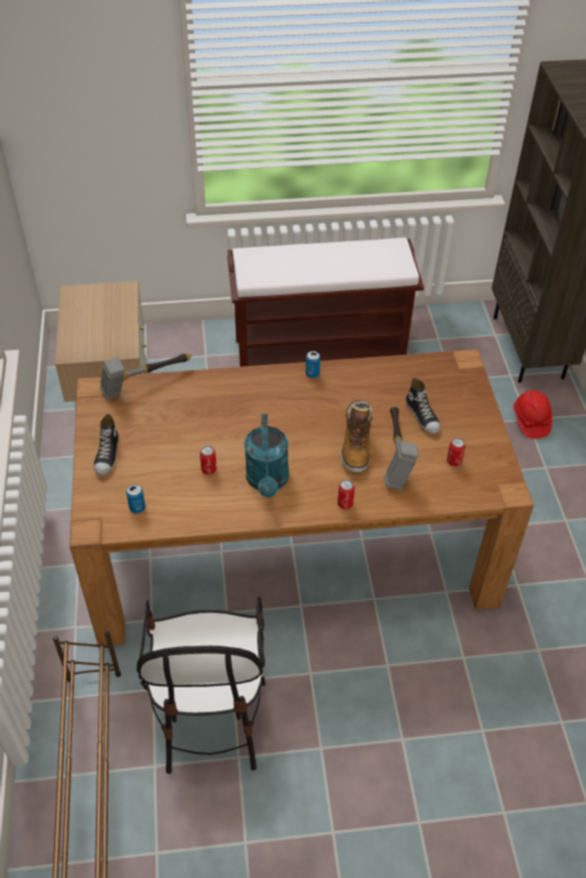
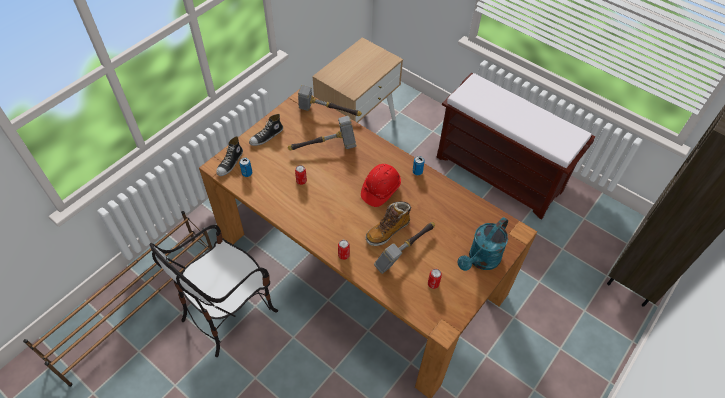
camera: 45 degrees right, 5 degrees up
(189, 419) = (324, 148): none -> hammer
(268, 481) = (321, 211): turquoise watering can -> turquoise watering can (481, 260)
(422, 416) = (449, 243): shoe -> shoe (230, 163)
(530, 421) = (585, 313): red hard hat -> red hard hat (380, 190)

